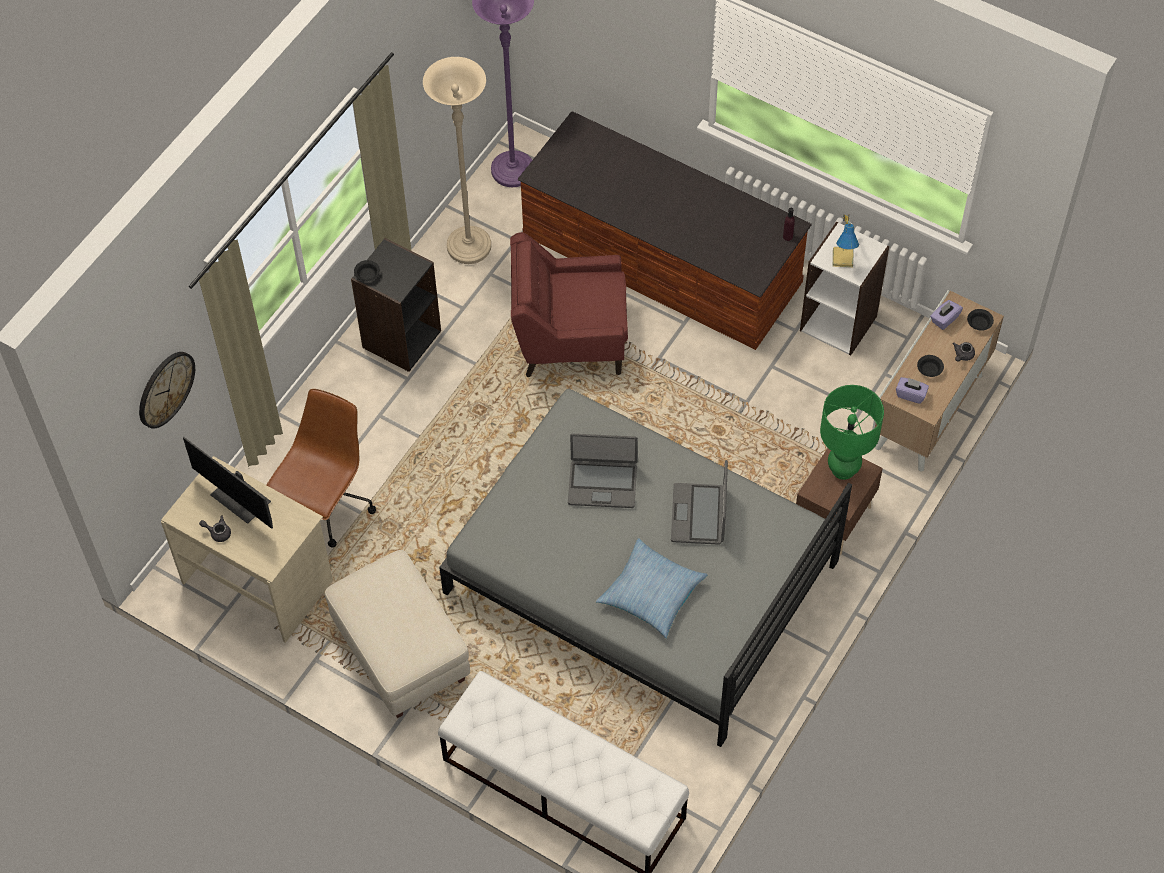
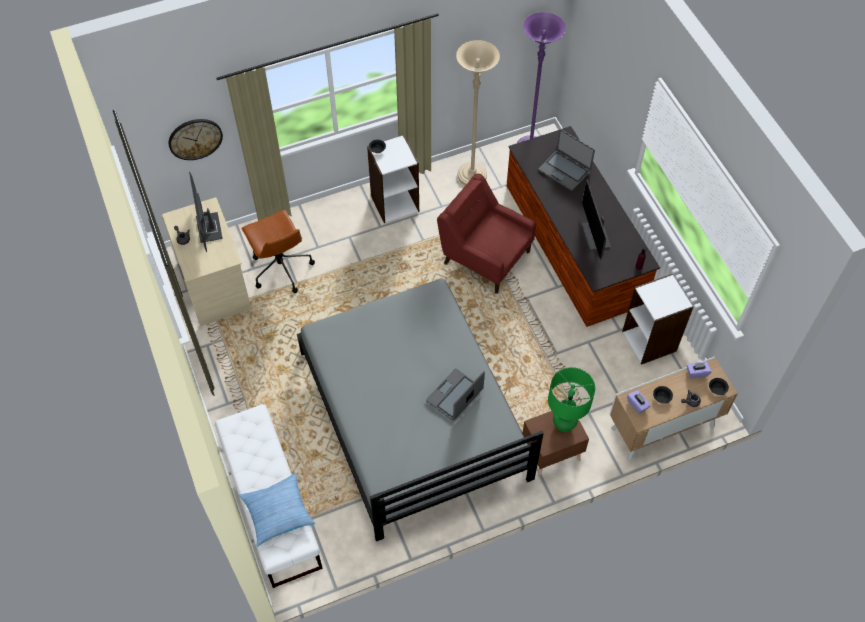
camera: 35 degrees right, 0 degrees up
(326, 507) = (281, 268): brown office chair -> brown office chair turned 90 degrees clockwise
(400, 652) = (251, 370): beige ottoman -> none
(401, 338) = (394, 203): black bookcase -> white bookcase
(602, 484) = (416, 343): laptop -> laptop (564, 170)
(651, 593) = (390, 423): pillow -> pillow (278, 512)
(711, 229) = (596, 236): none -> monitor
(843, 258) = (658, 297): table lamp -> none

